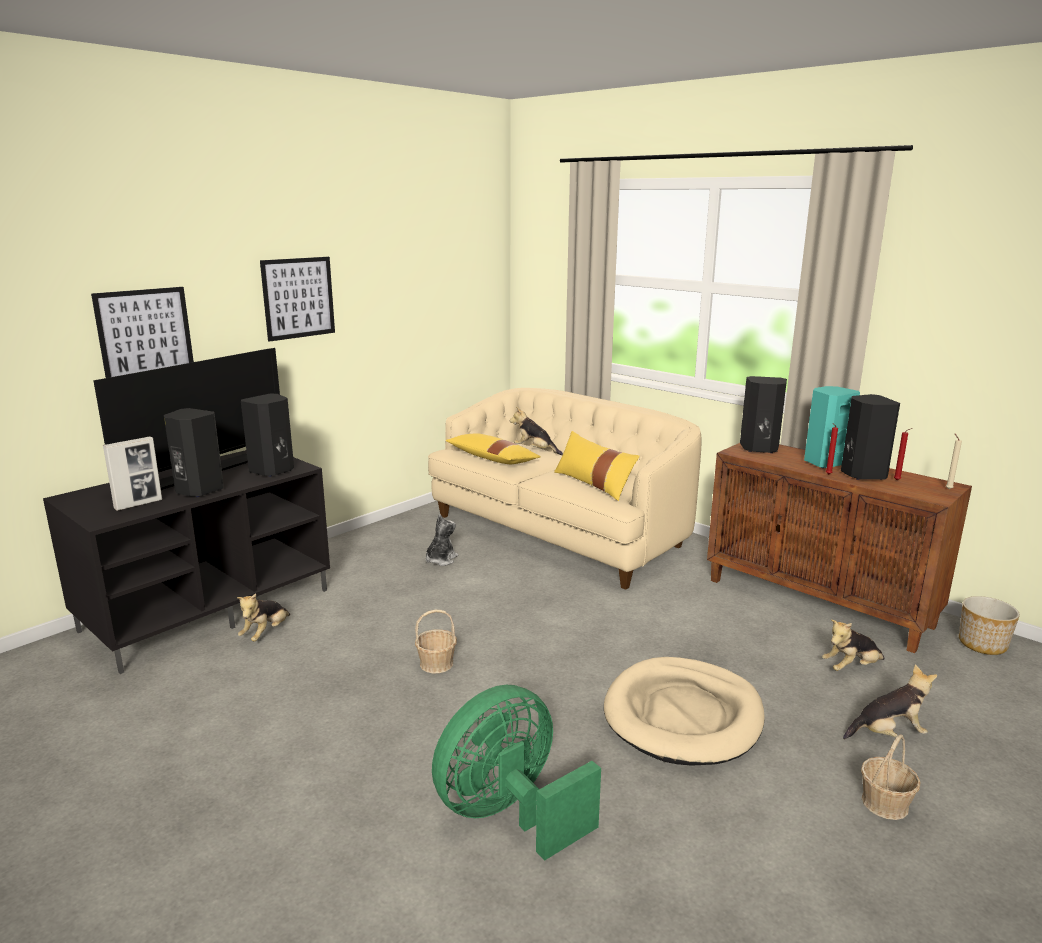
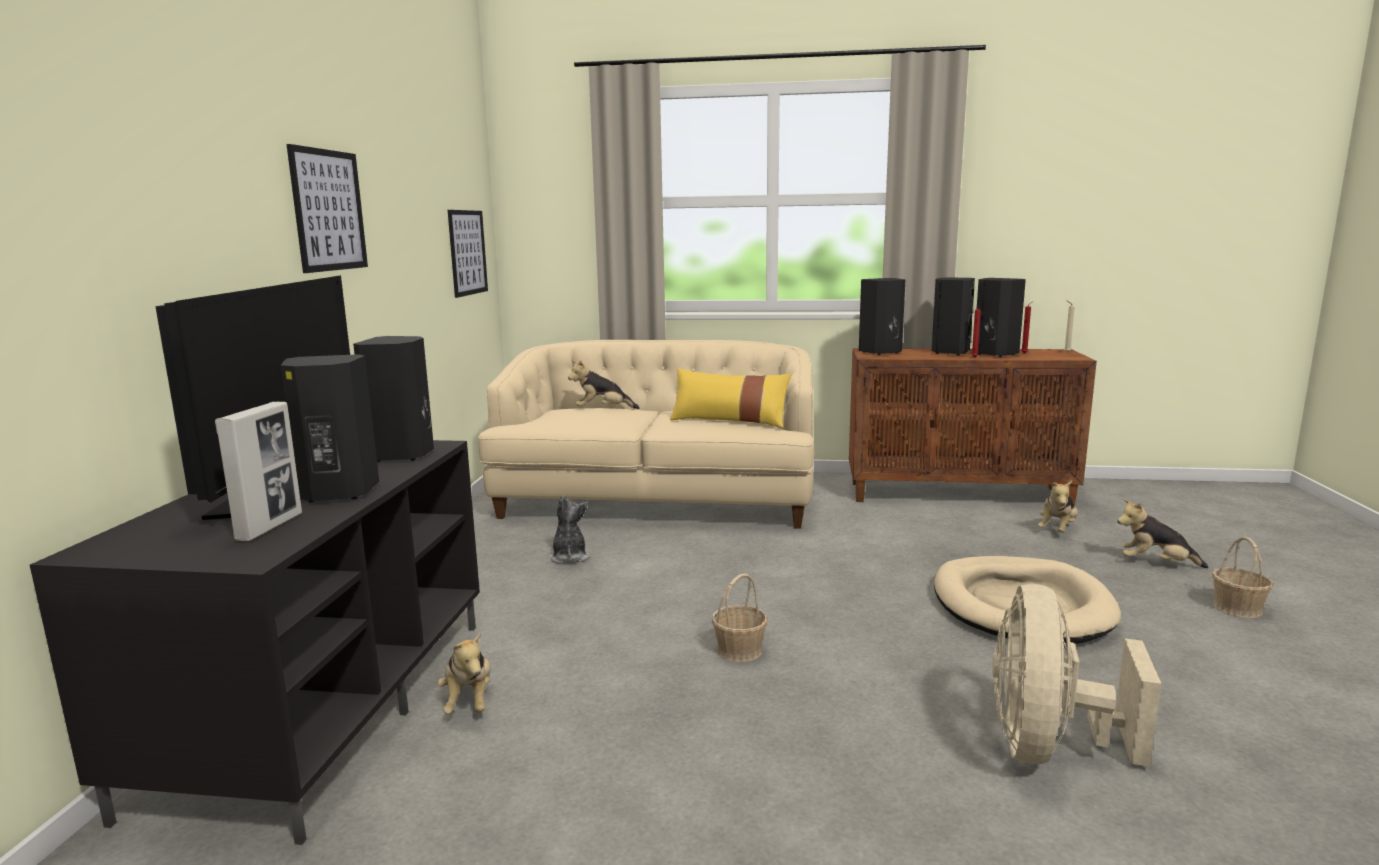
camera: 35 degrees left, 5 degrees down
(145, 335) = (159, 246): picture -> picture (467, 252)
(492, 459) = (576, 422): yellow pillow -> none
(509, 814) = (1048, 747): green fan -> beige fan
(824, 462) = (950, 352): turquoise speaker -> black speaker
(888, 733) = (1156, 563): plush toy -> plush toy turned 120 degrees counterclockwise
(982, 644) = (1097, 490): planter -> none

